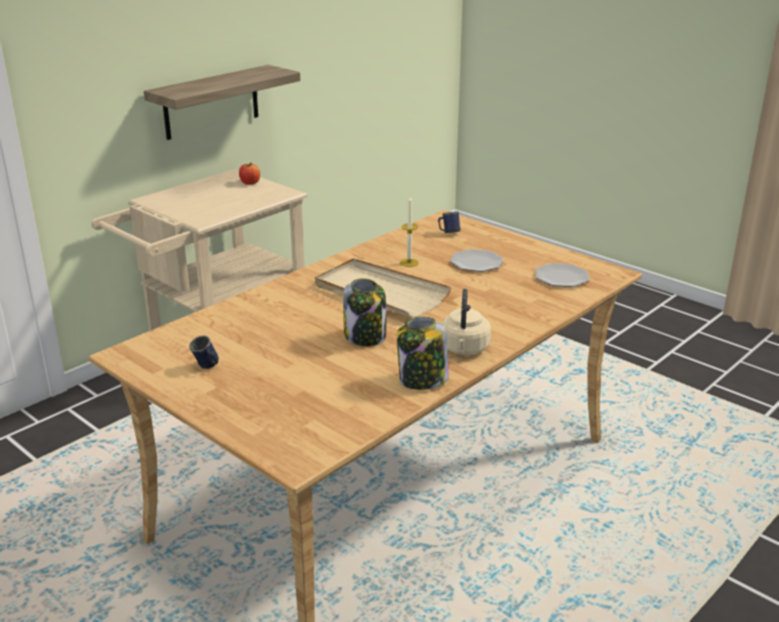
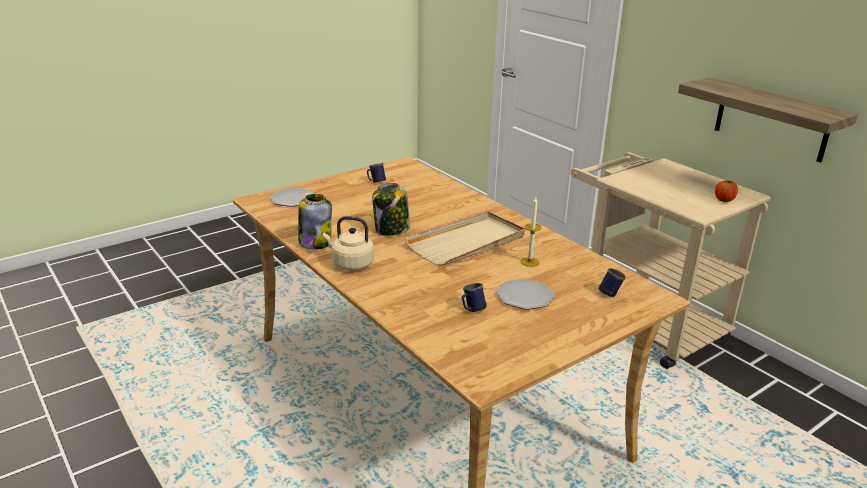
camera: 100 degrees right, 0 degrees up
(516, 282) = (471, 310): none -> blue mug
(562, 277) = (477, 341): plate -> plate (293, 199)

